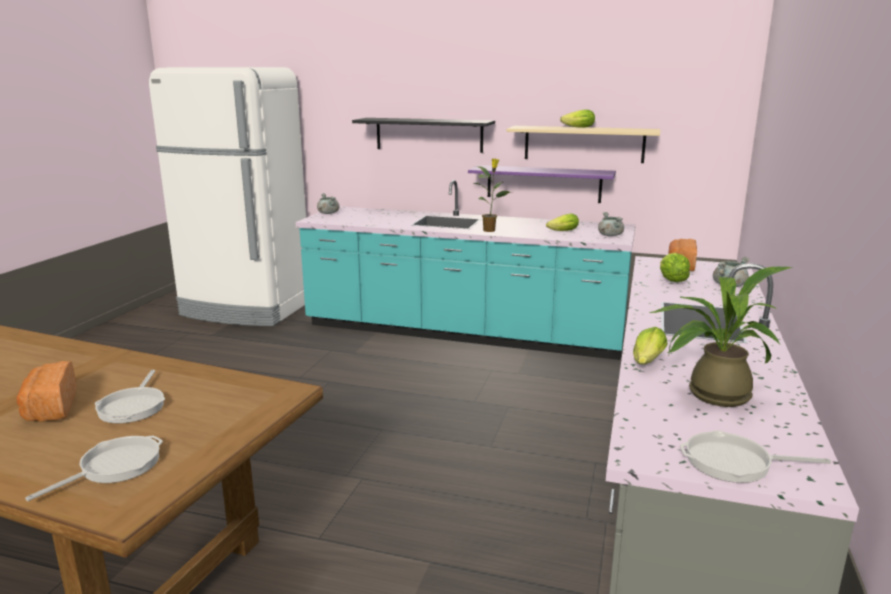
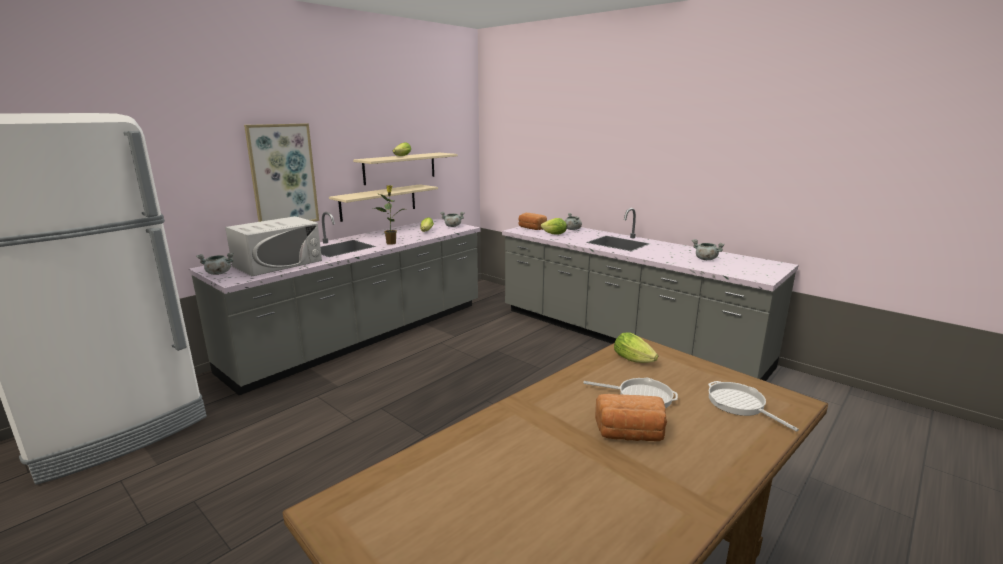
camera: 65 degrees left, 0 degrees up
(371, 218) = (278, 263): none -> white microwave
(429, 135) = (283, 176): black shelf -> picture
(463, 332) = (364, 336): turquoise counter -> grey counter
(543, 183) = (378, 202): purple shelf -> beige shelf
(646, 362) = (666, 260): lettuce -> lettuce (635, 360)
(710, 394) = (705, 259): potted plant -> grey cooking pot
(734, 463) = (767, 269): frying pan -> none

